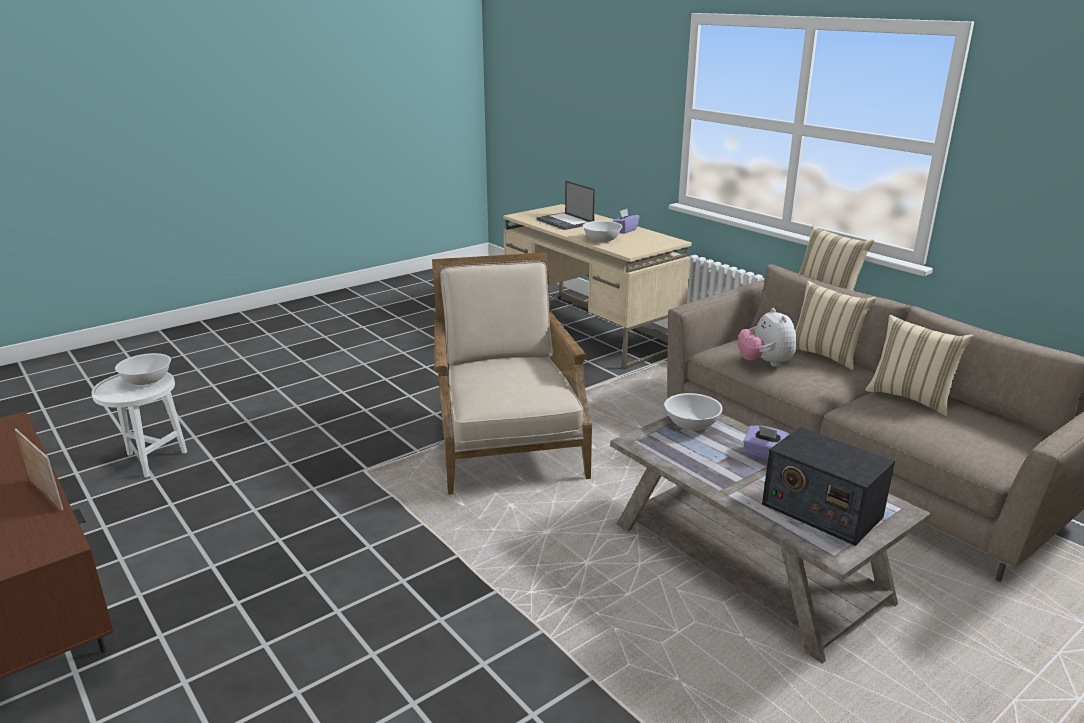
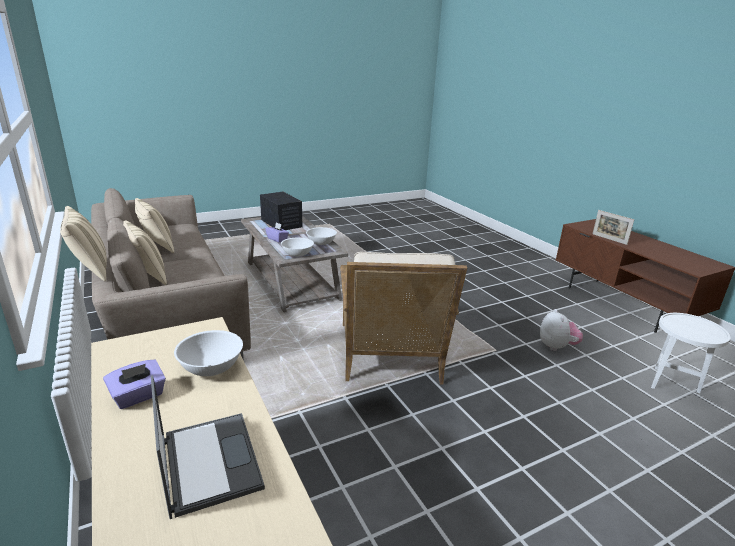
camera: 170 degrees left, 0 degrees up
(147, 380) = (688, 330): white bowl -> white bowl (321, 243)
(765, 363) = (202, 276): plush toy -> plush toy (557, 347)

